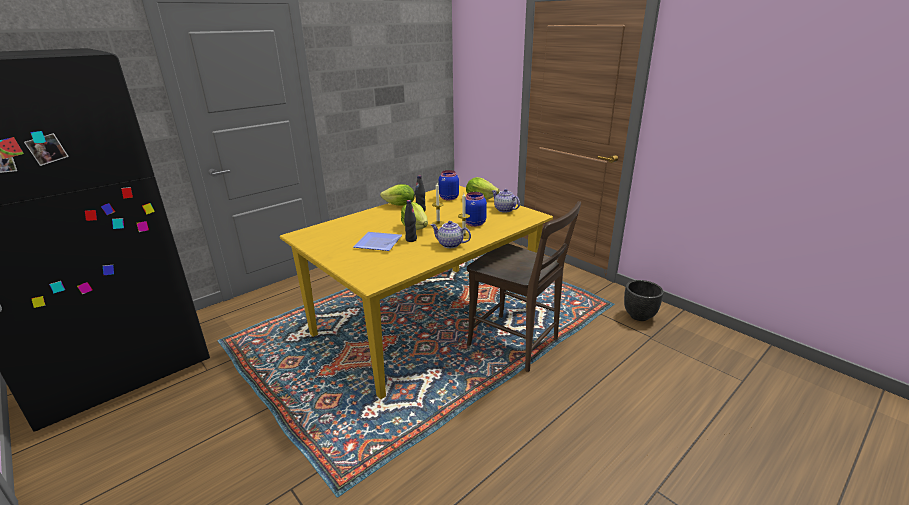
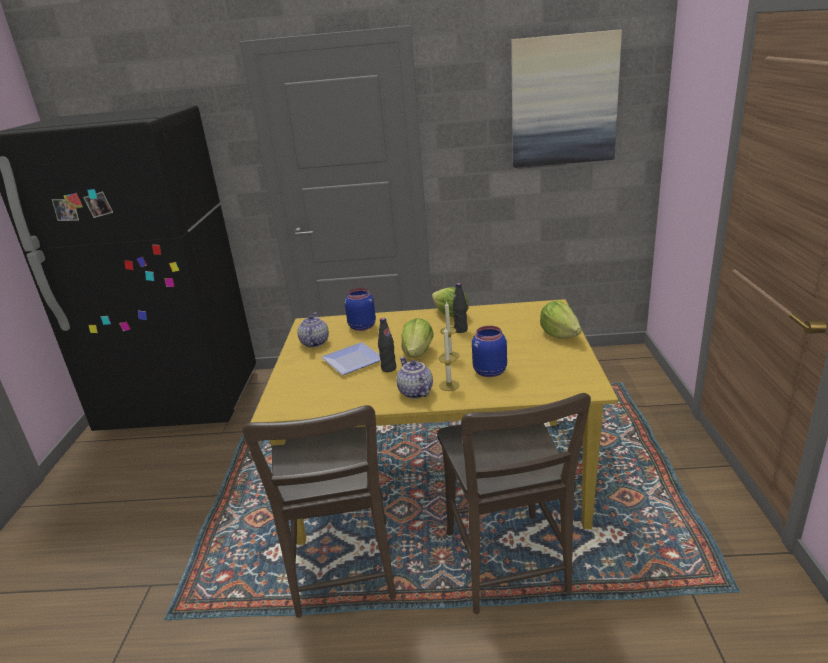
camera: 45 degrees right, 0 degrees up
(400, 57) = (563, 101): none -> picture
(433, 395) = (344, 572): none -> brown chair
(448, 198) = (521, 321): blue jar -> blue jar (362, 326)
(504, 209) = (563, 363): teapot -> teapot (314, 342)
(639, 316) = (761, 638): black planter -> none

